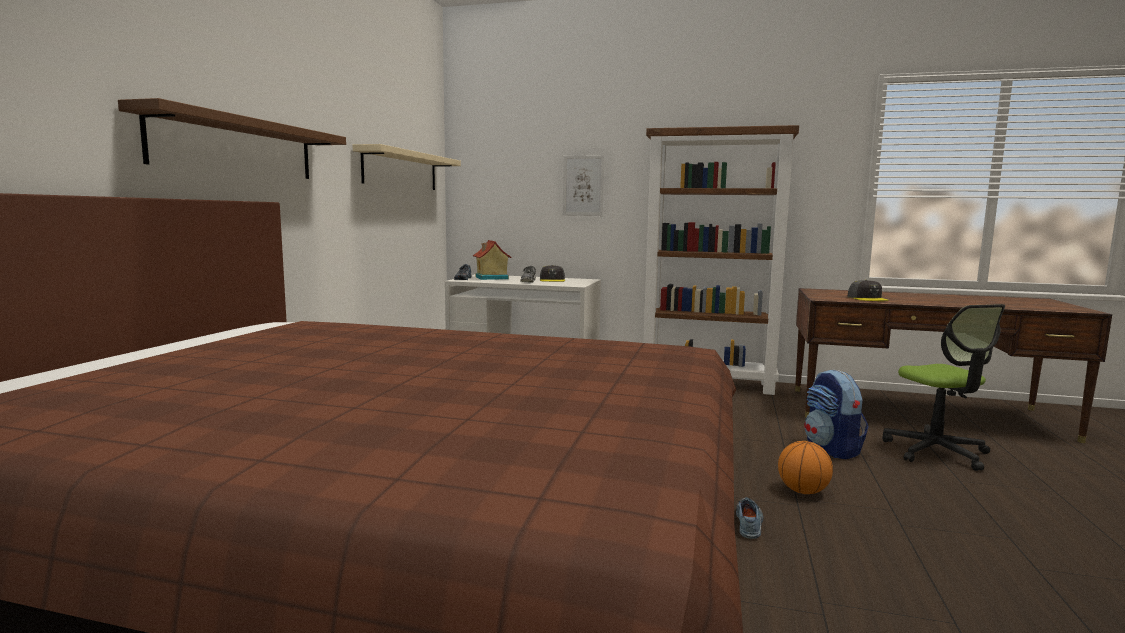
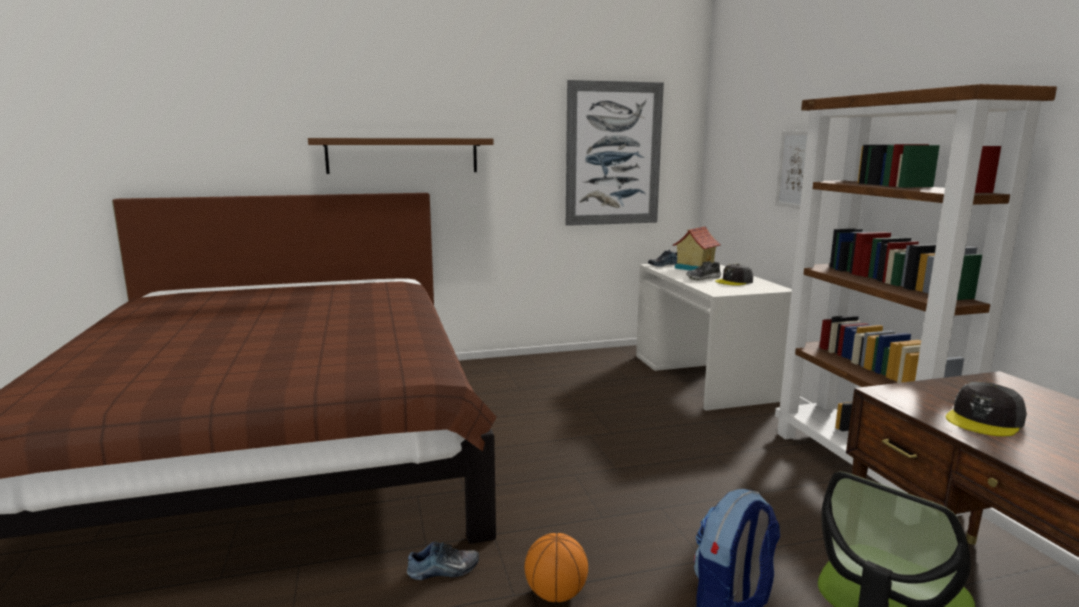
camera: 60 degrees right, 5 degrees up
(401, 170) = (613, 154): beige shelf -> picture

